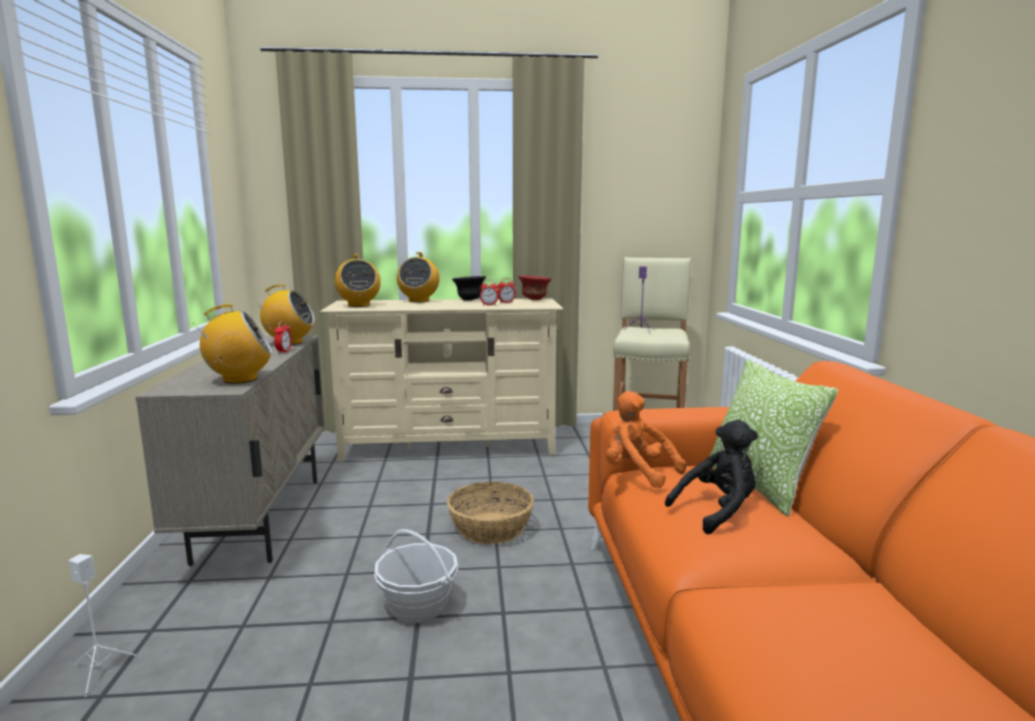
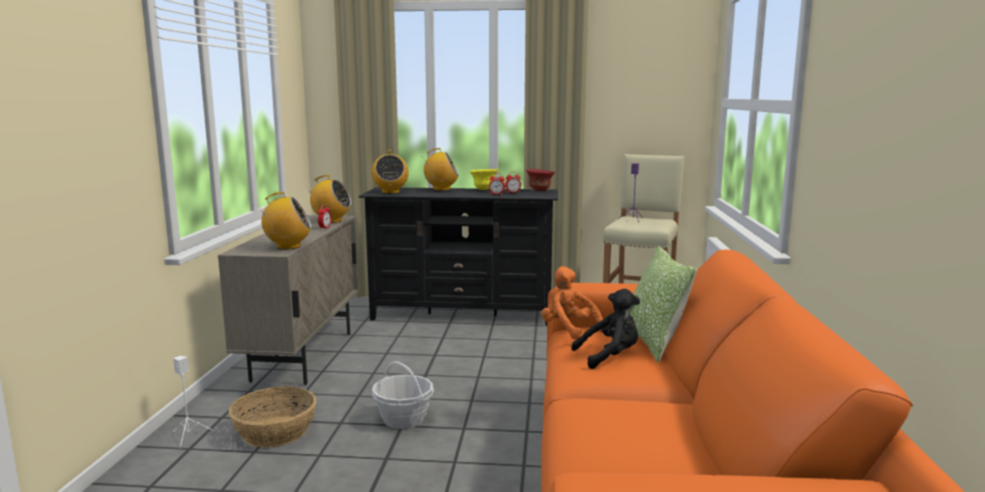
camera: 10 degrees right, 0 degrees up
(418, 301) = (441, 189): radio -> radio turned 105 degrees counterclockwise
(449, 447) = (463, 314): beige tv stand -> black tv stand
(469, 300) = (484, 189): black bowl -> yellow bowl
(490, 528) = (475, 374): basket -> basket (275, 431)

